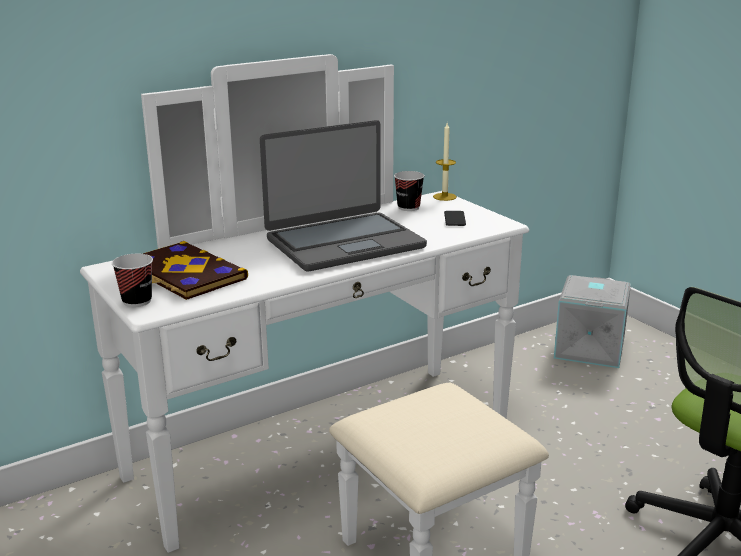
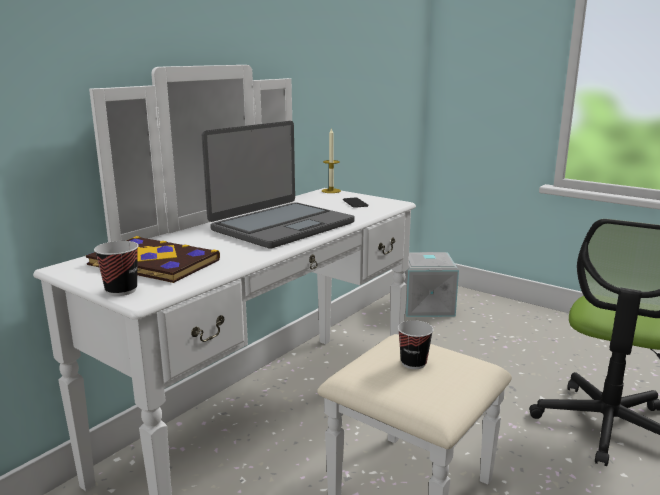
camera: 20 degrees left, 5 degrees down
(408, 207) = (310, 199): cup -> cup (413, 363)

